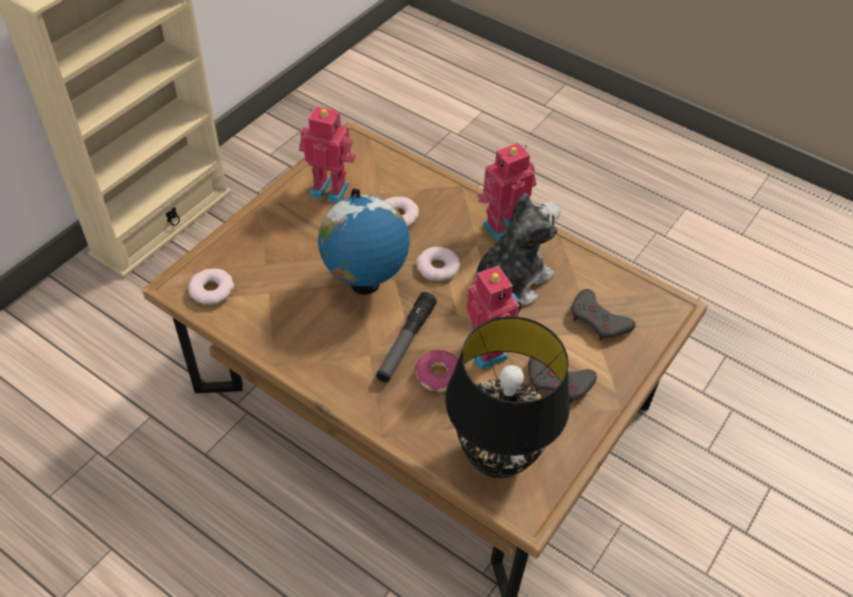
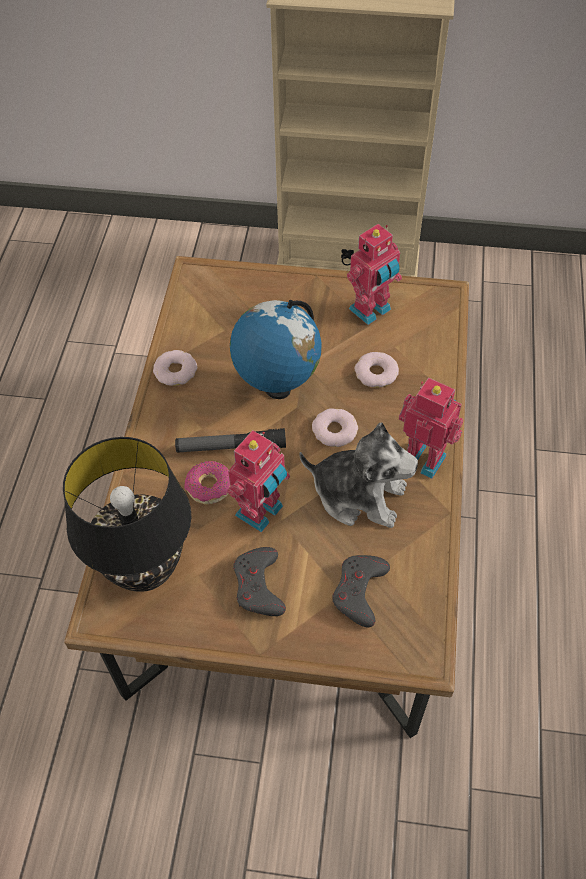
camera: 65 degrees right, 5 degrees up
(212, 289) = (203, 294): donut -> donut (175, 371)
(330, 188) = (371, 311): toy robot -> toy robot turned 60 degrees clockwise

